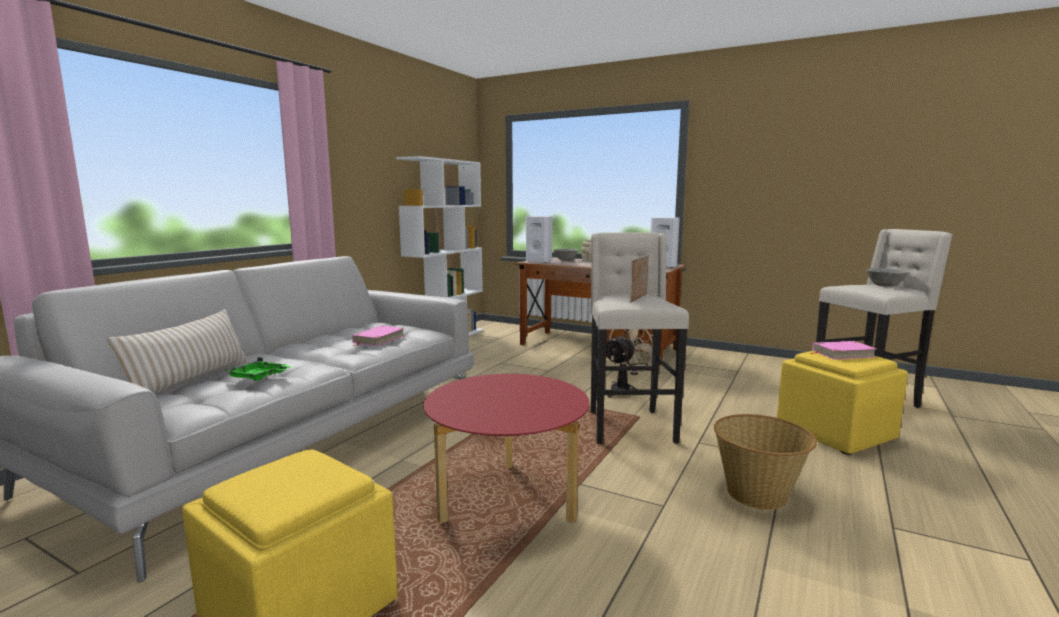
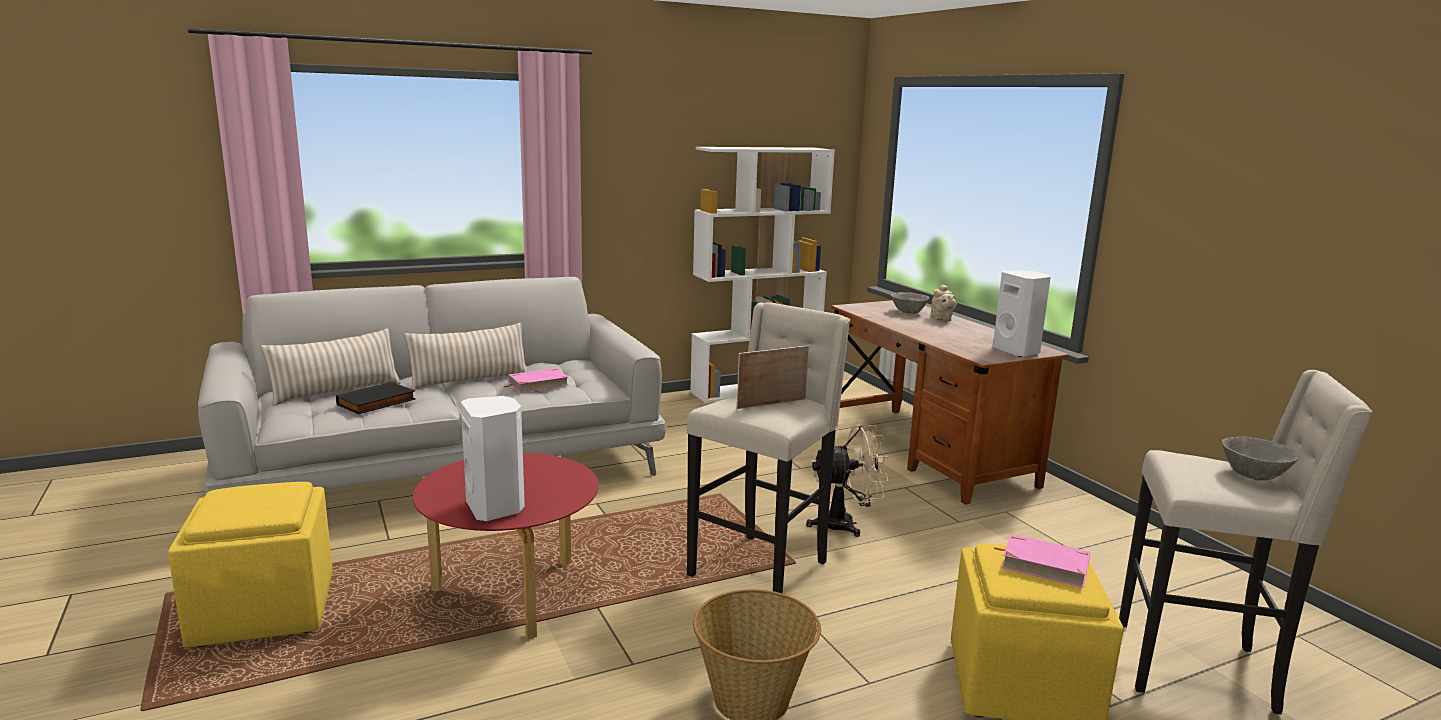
camera: 35 degrees right, 5 degrees up
(259, 377) = (377, 402): green tray -> black book
(310, 348) = (469, 380): none -> beige pillow
(540, 261) = (865, 309): white speaker -> white speaker (496, 508)

